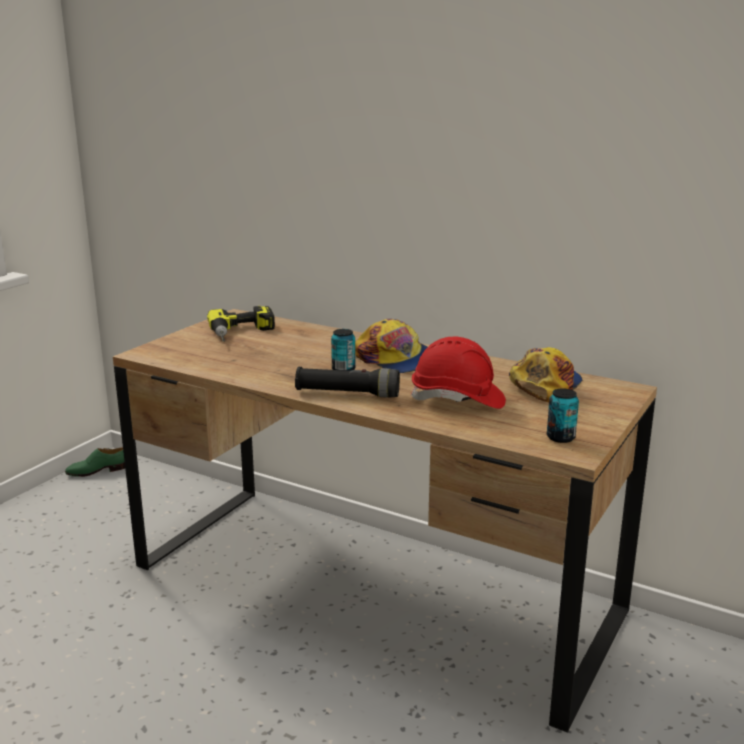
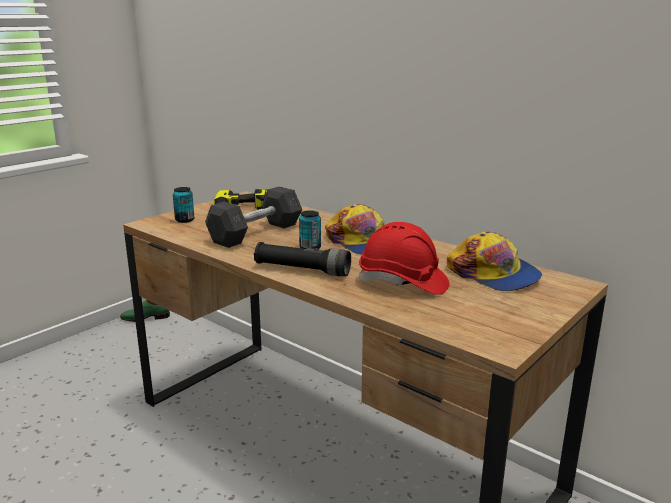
camera: 10 degrees right, 0 degrees up
(274, 357) = (256, 233): none -> grey dumbbell
(545, 385) = (493, 274): cap -> cap turned 105 degrees clockwise
(560, 437) = (491, 329): can -> can (184, 220)

